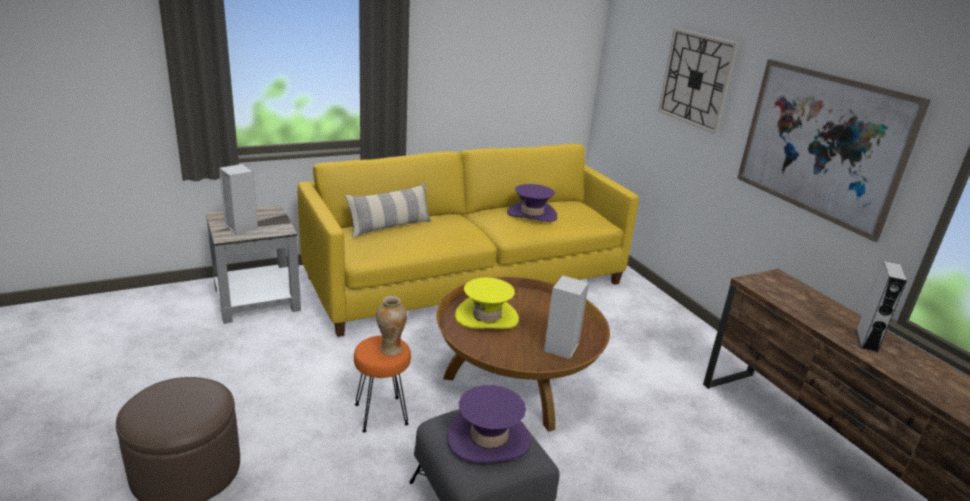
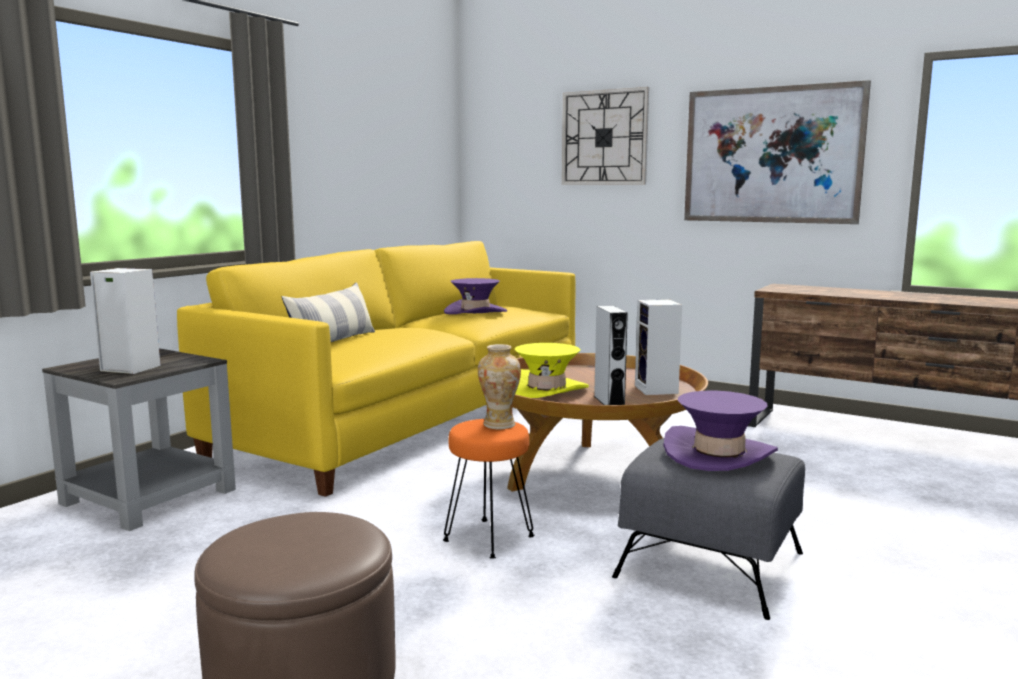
camera: 30 degrees left, 15 degrees down
(866, 340) = (911, 296): grey speaker -> grey speaker (609, 401)

